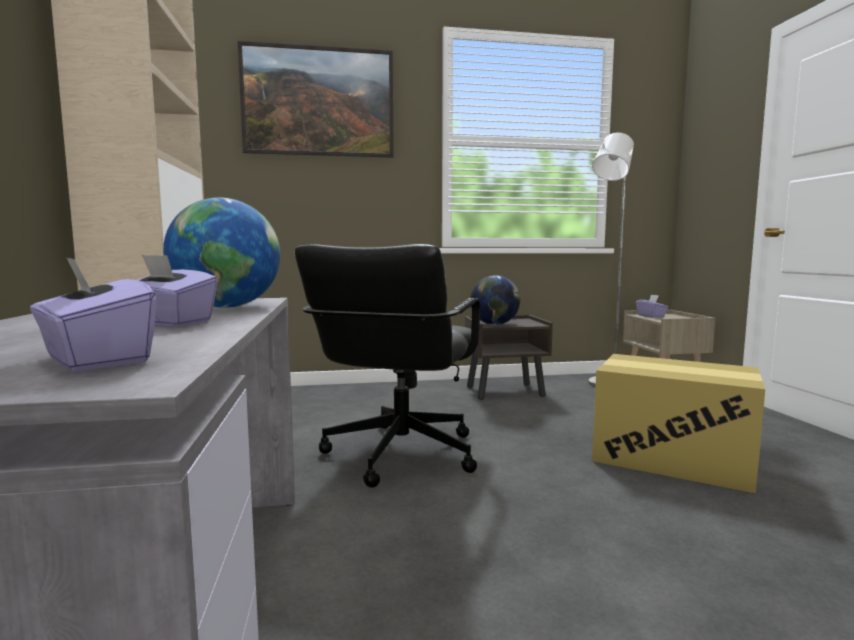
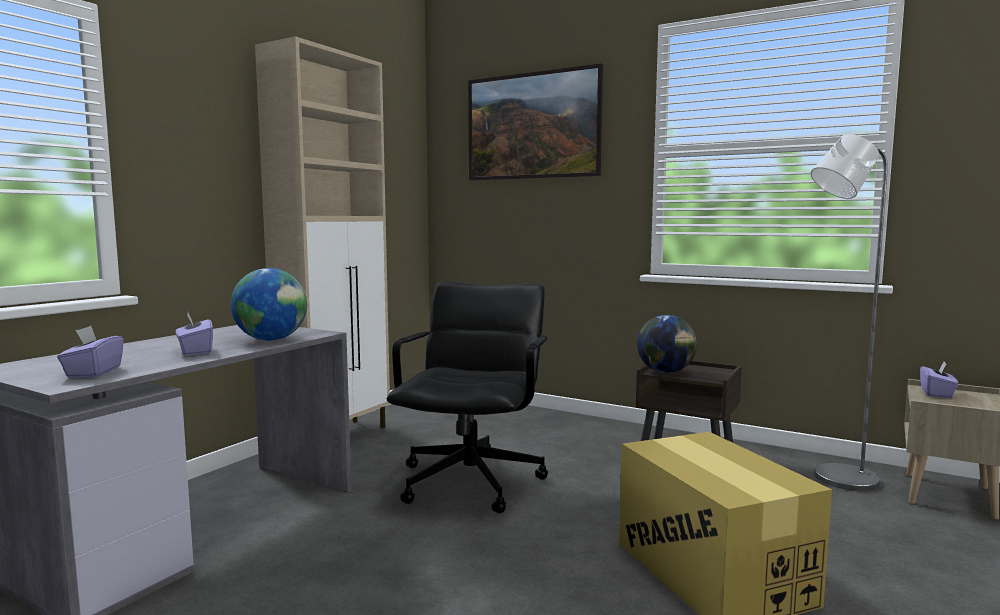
camera: 40 degrees right, 0 degrees up
(399, 454) = (472, 481): black office chair -> black office chair turned 135 degrees clockwise

